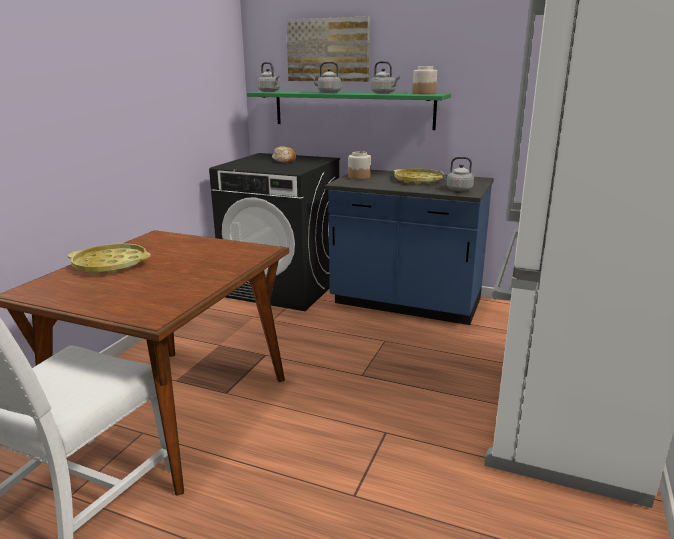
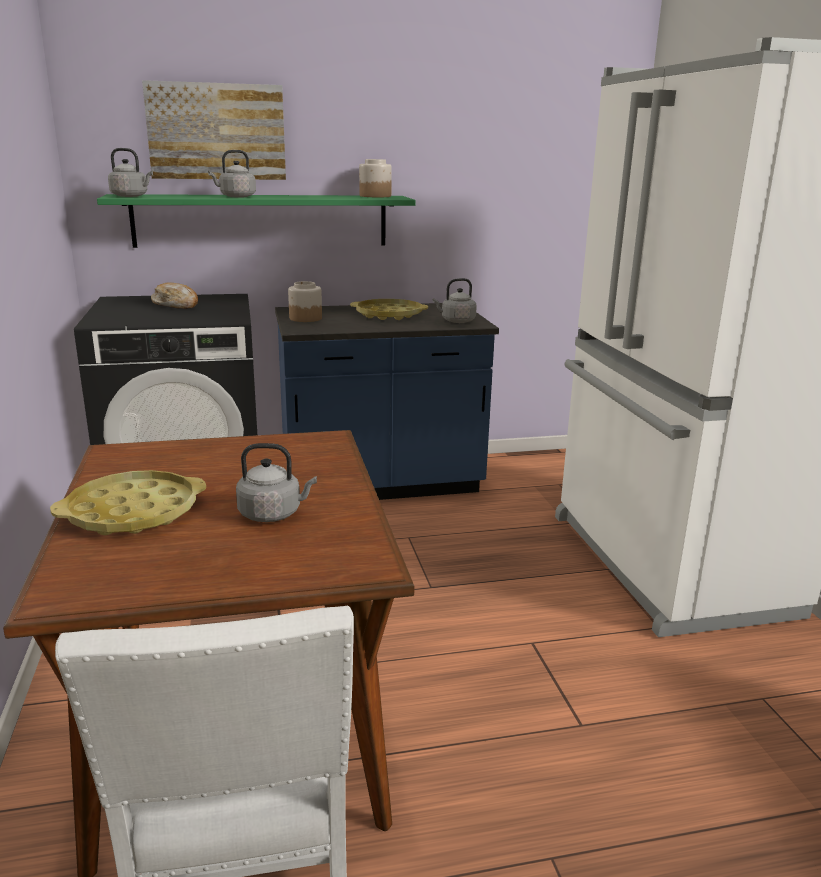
camera: 35 degrees left, 0 degrees up
(384, 93) = (324, 197): grey kettle -> grey kettle (273, 514)

